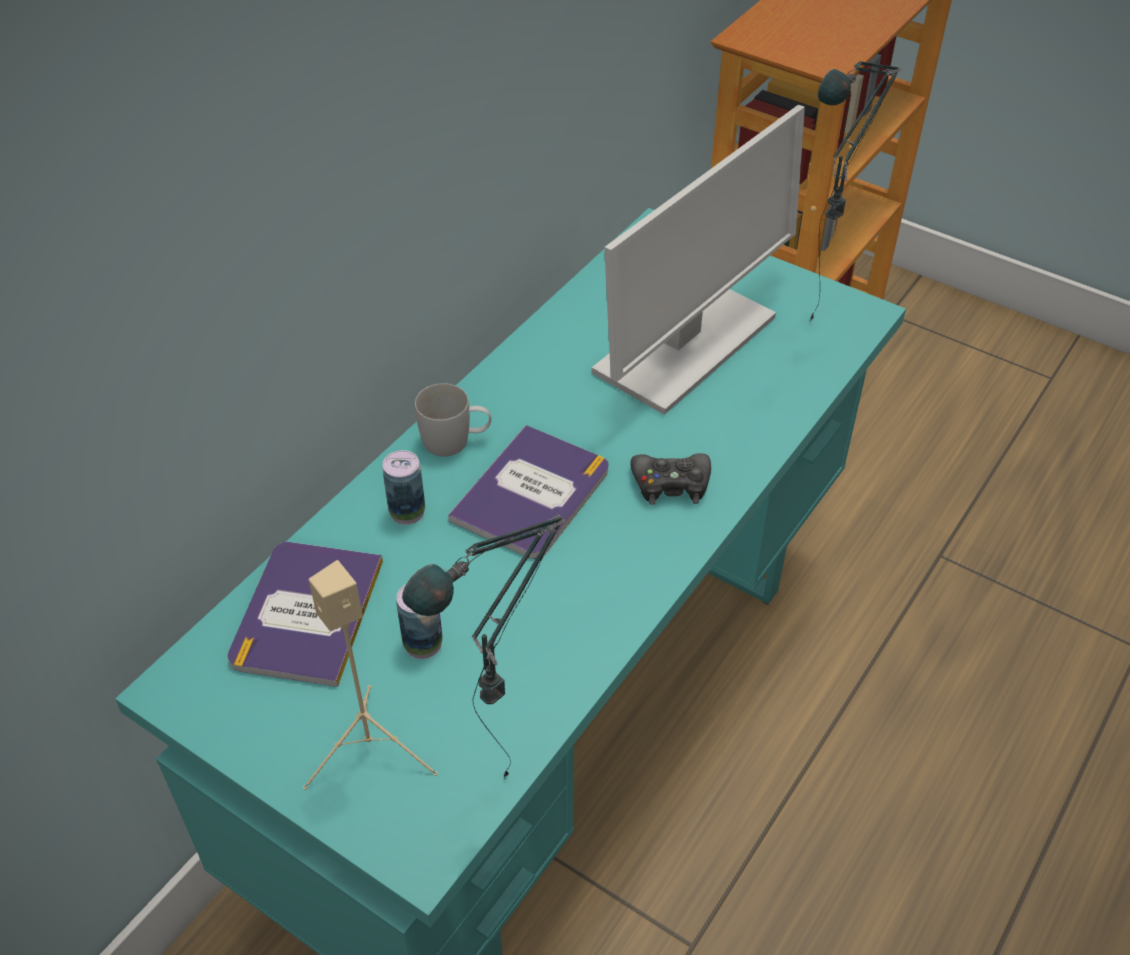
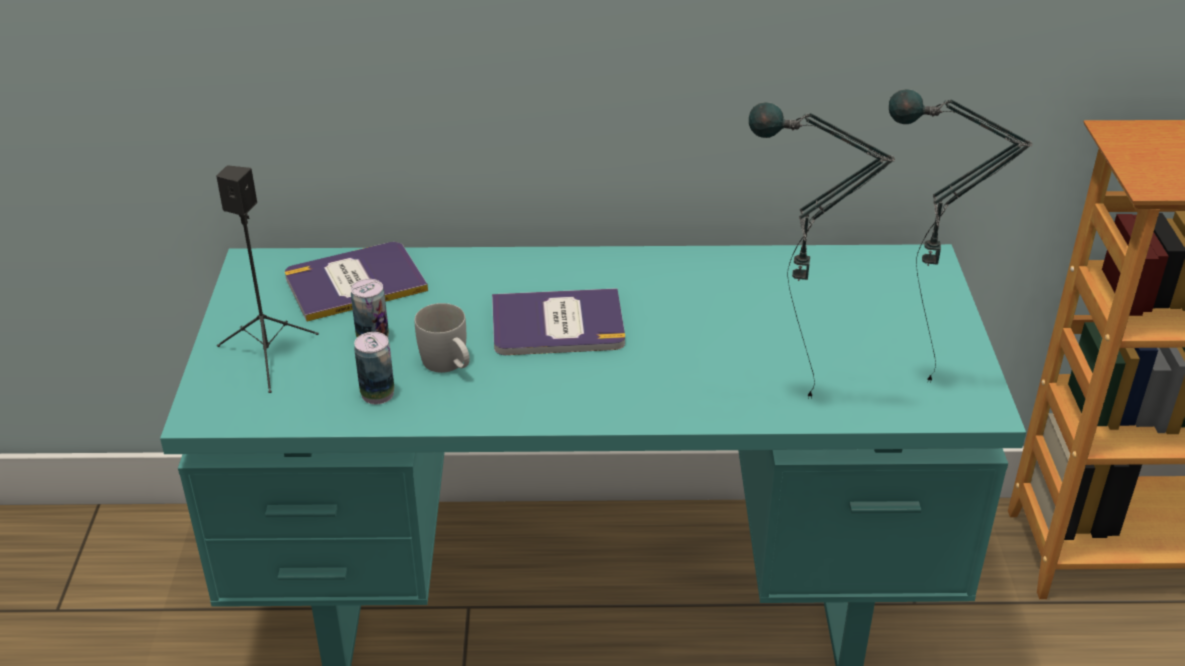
camera: 55 degrees right, 10 degrees down
(369, 747) = (269, 356): beige speaker -> black speaker
(407, 512) = (482, 280): can -> can (377, 394)
(456, 441) = (571, 270): white mug -> white mug (449, 365)
(505, 804) = (268, 432): table lamp -> table lamp (791, 407)
(671, 484) = (641, 384): black game controller -> none
(685, 346) = (805, 329): monitor -> none

